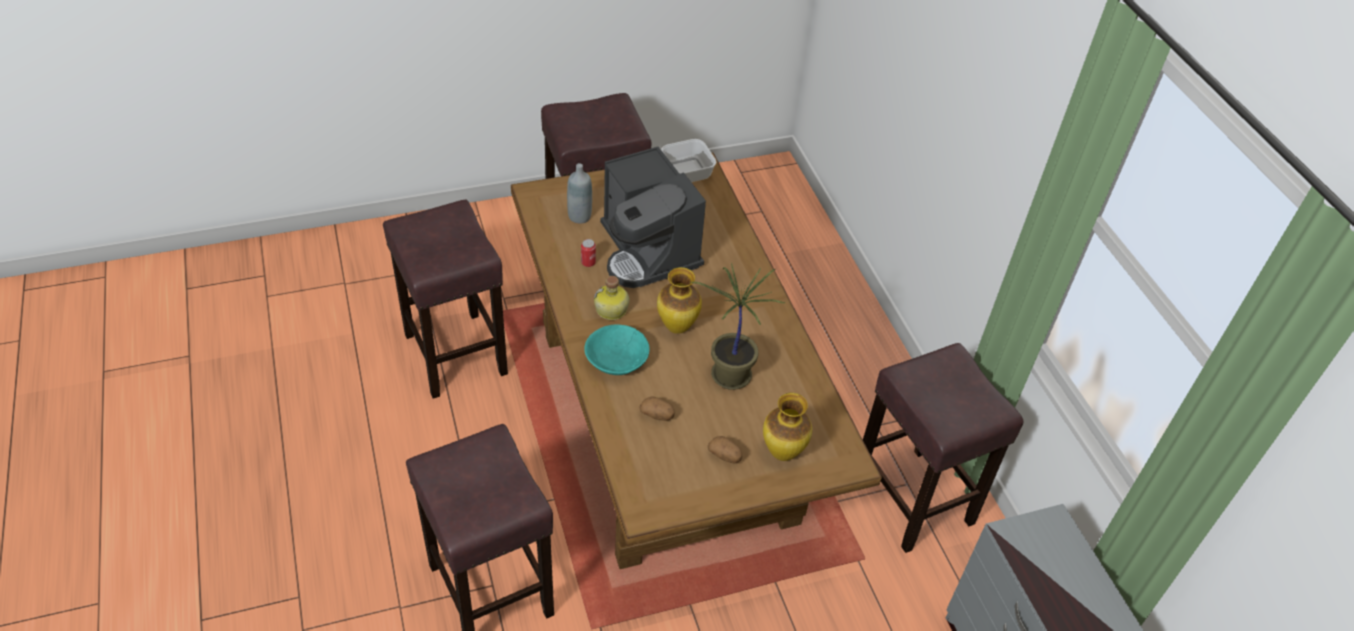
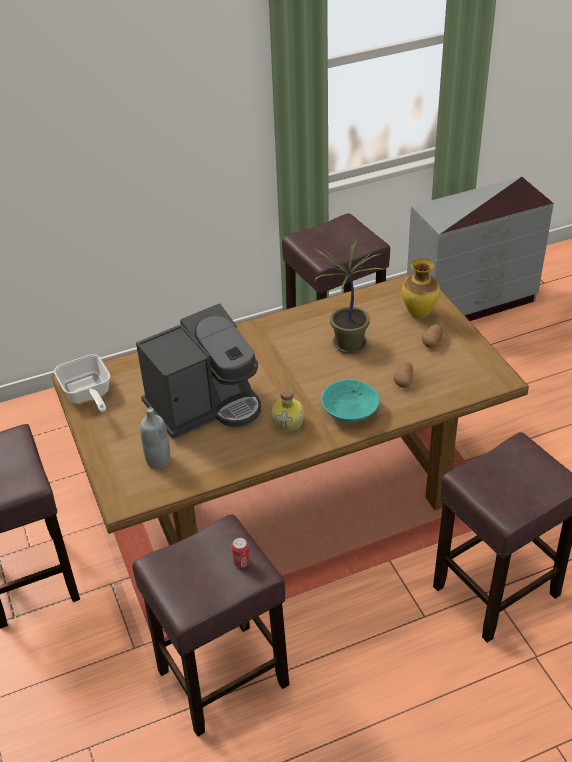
camera: 90 degrees left, 5 degrees down
(588, 262) = (227, 445): can -> can (241, 562)
(676, 327) = (301, 379): vase -> none

